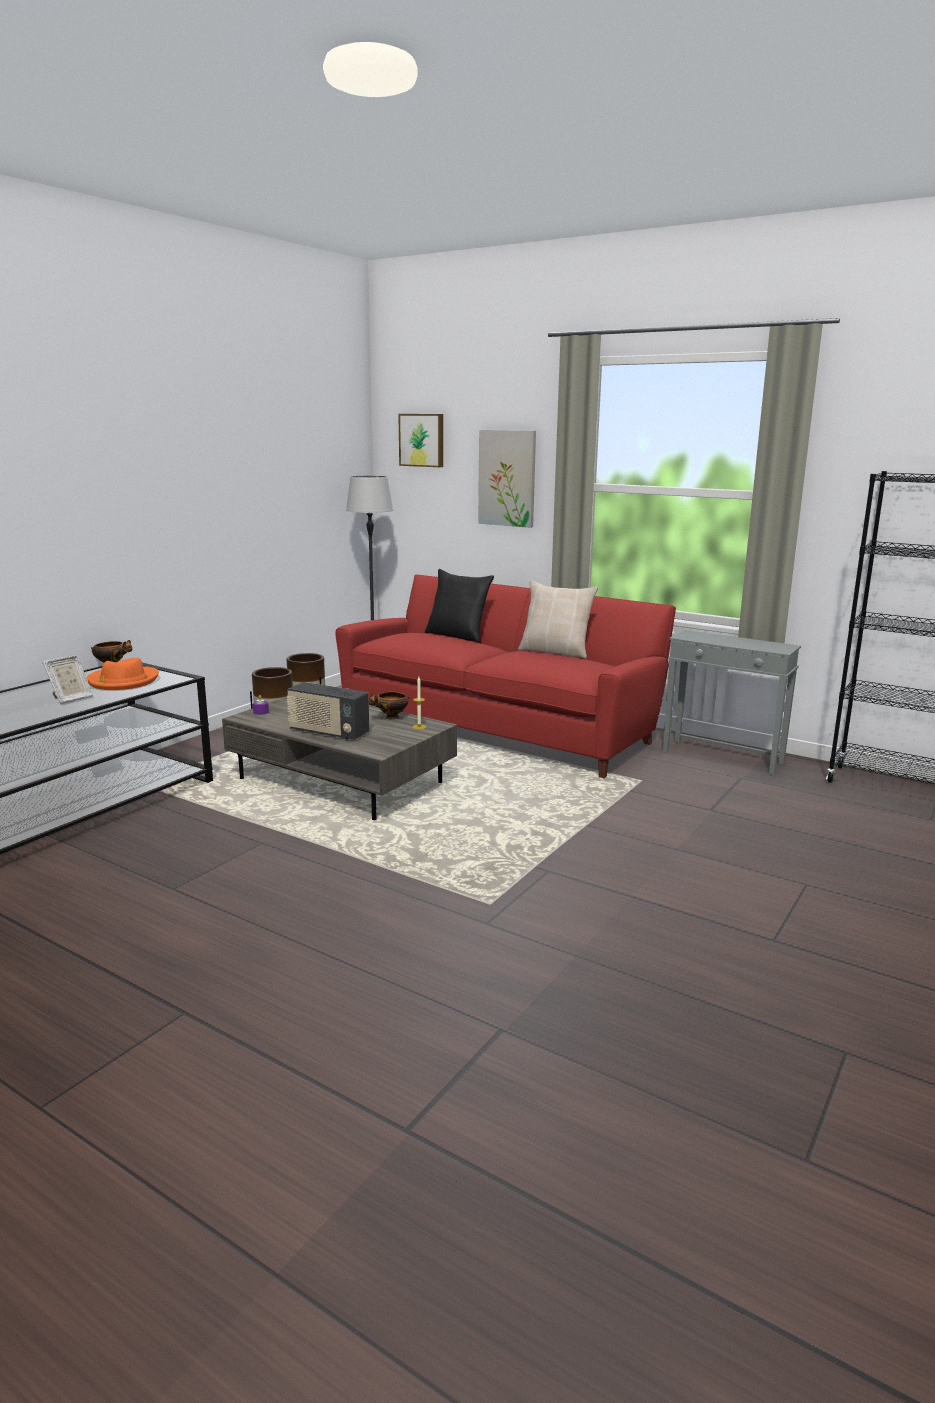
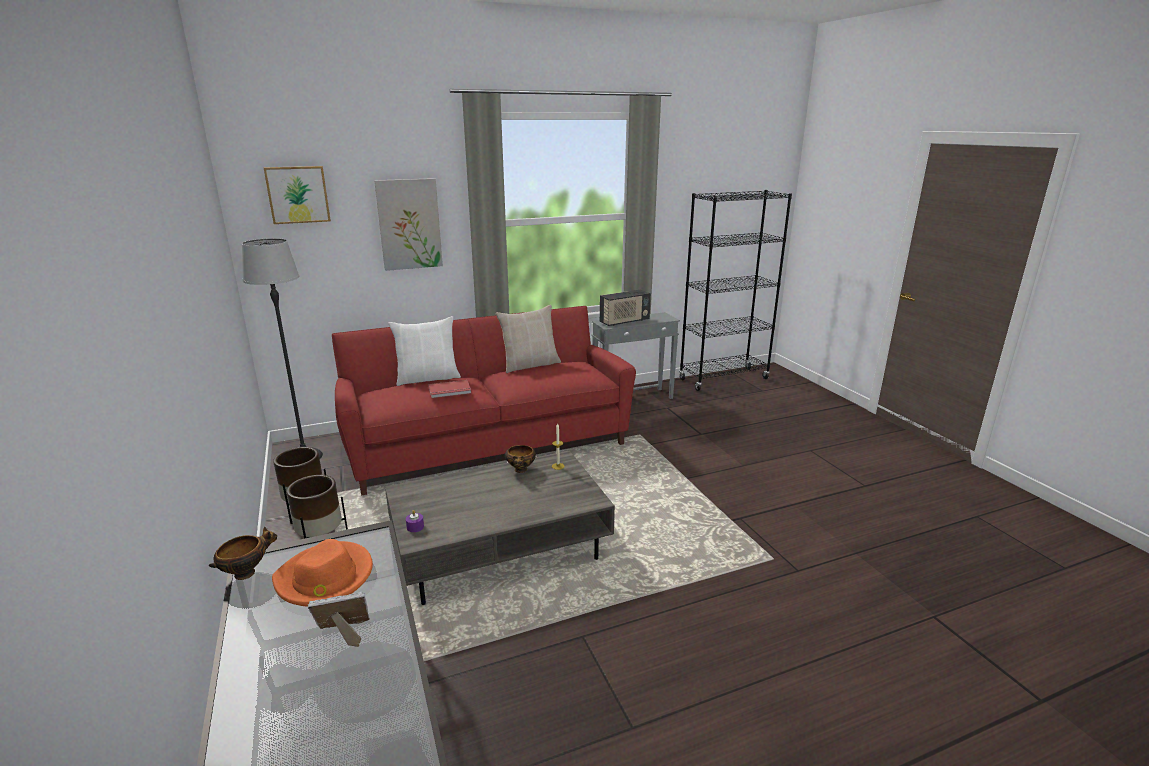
camera: 55 degrees left, 5 degrees up
(70, 699) = (345, 635): picture frame -> picture frame turned 90 degrees counterclockwise
(328, 732) = (520, 509): radio -> radio (624, 322)
(439, 644) = (450, 391): none -> red book
(458, 635) = (428, 378): black pillow -> white pillow

